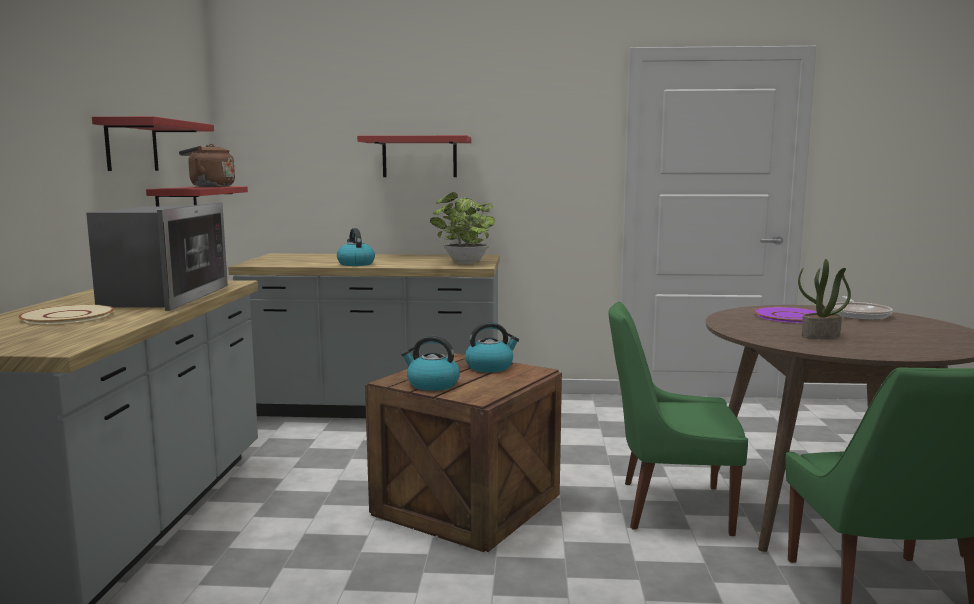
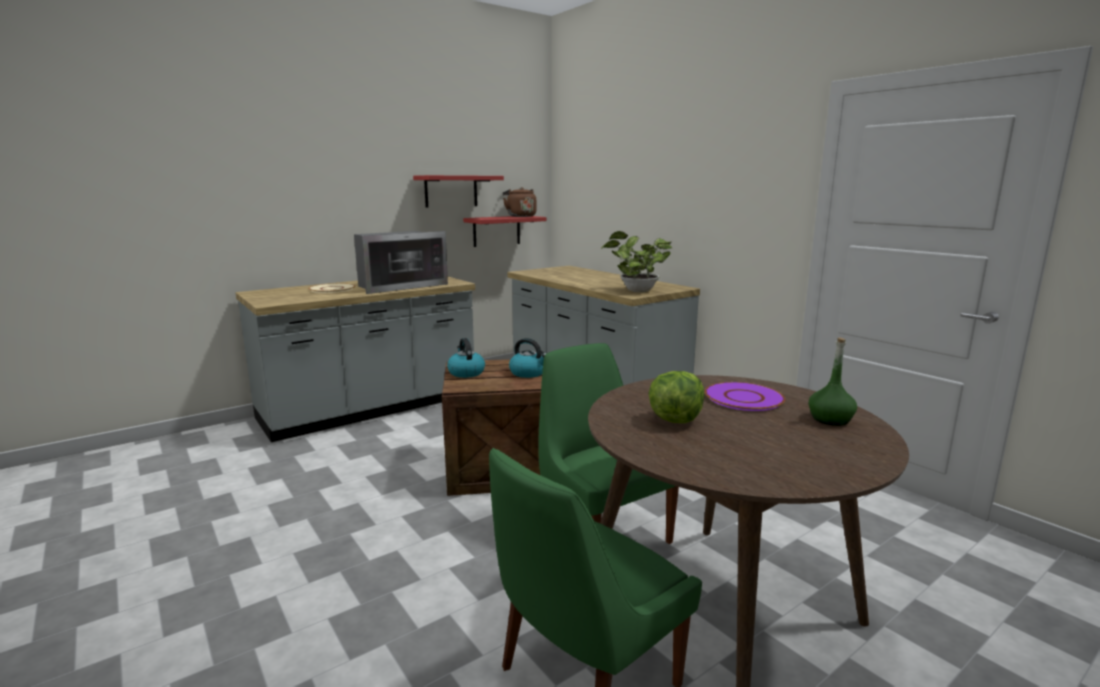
camera: 50 degrees right, 5 degrees up
(355, 264) = (570, 280): kettle -> none
(419, 157) = (655, 198): red shelf -> none
(820, 336) = (675, 419): potted plant -> lettuce
(858, 314) = (830, 419): frying pan -> green bottle

